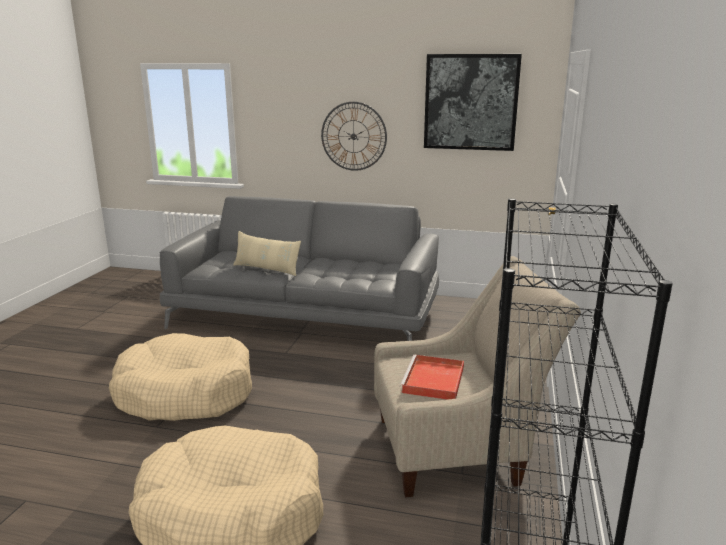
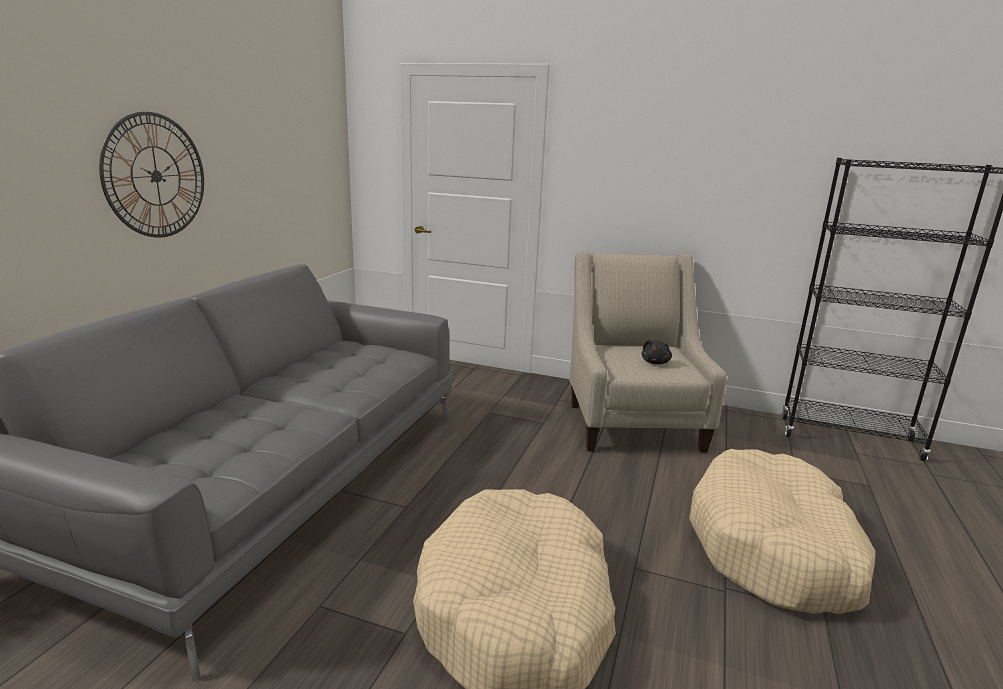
camera: 85 degrees left, 0 degrees up
(266, 269) = (278, 424): beige pillow -> none
(433, 381) = (655, 362): red tray -> black plush toy
(470, 102) = (283, 117): picture -> none

